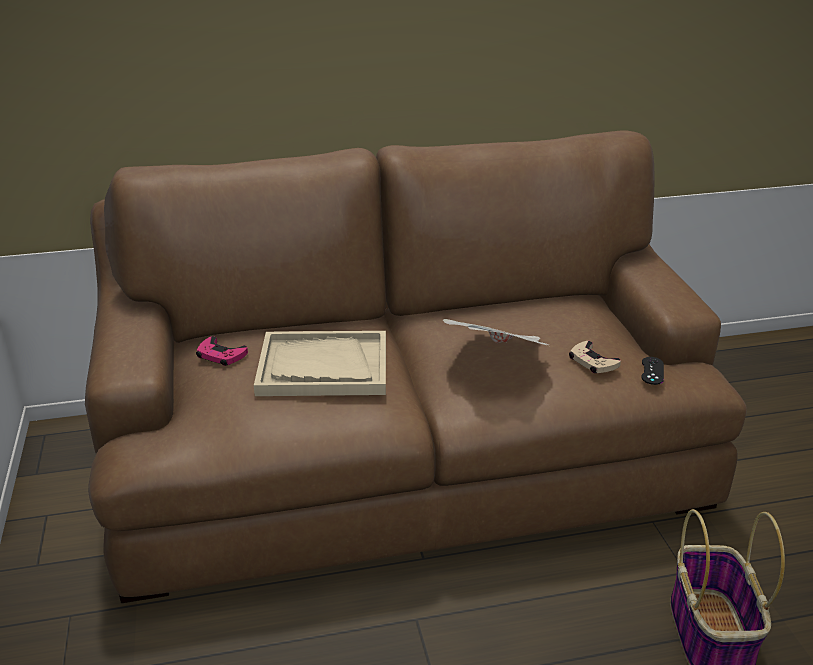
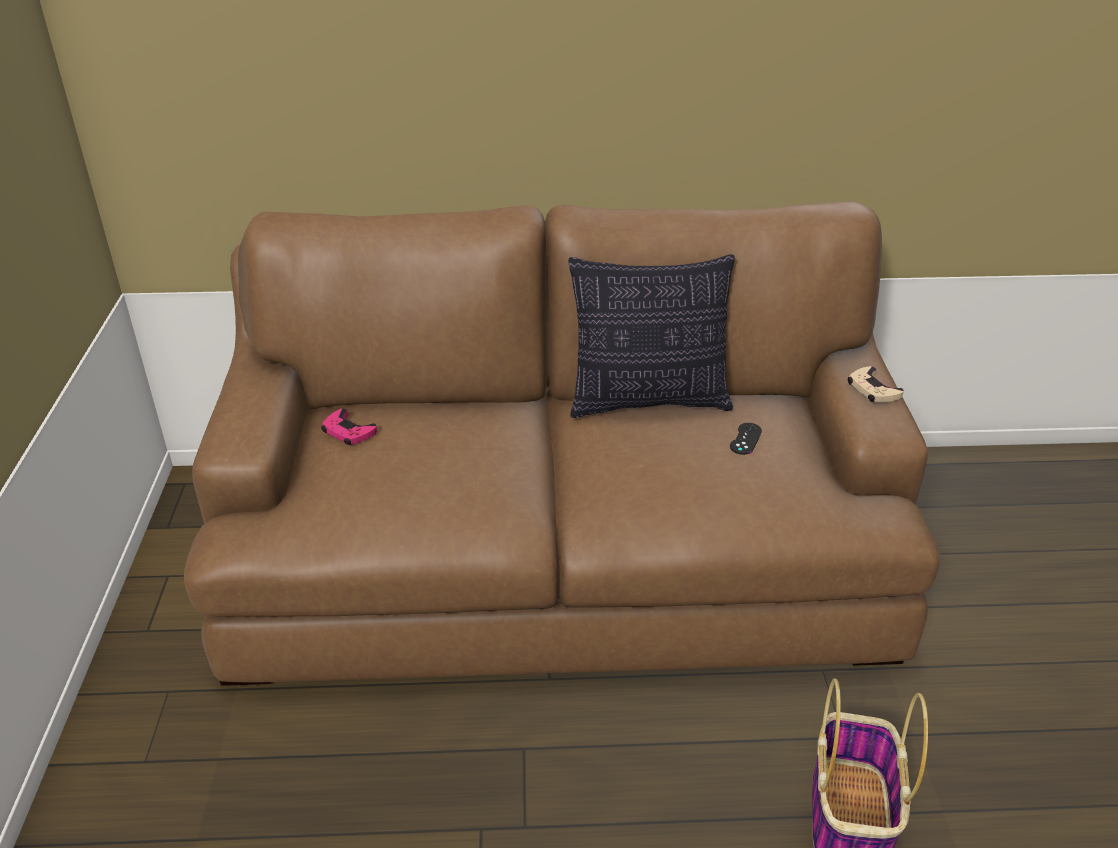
camera: 10 degrees right, 5 degrees up
(323, 367) = (453, 458): beige tray -> none
(477, 308) = (648, 401): none -> pillow
(499, 358) = (654, 468): newspaper -> none
(592, 362) = (760, 485): beige game controller -> beige game controller (872, 389)
(652, 371) = (829, 504): black game controller -> black game controller (745, 439)

